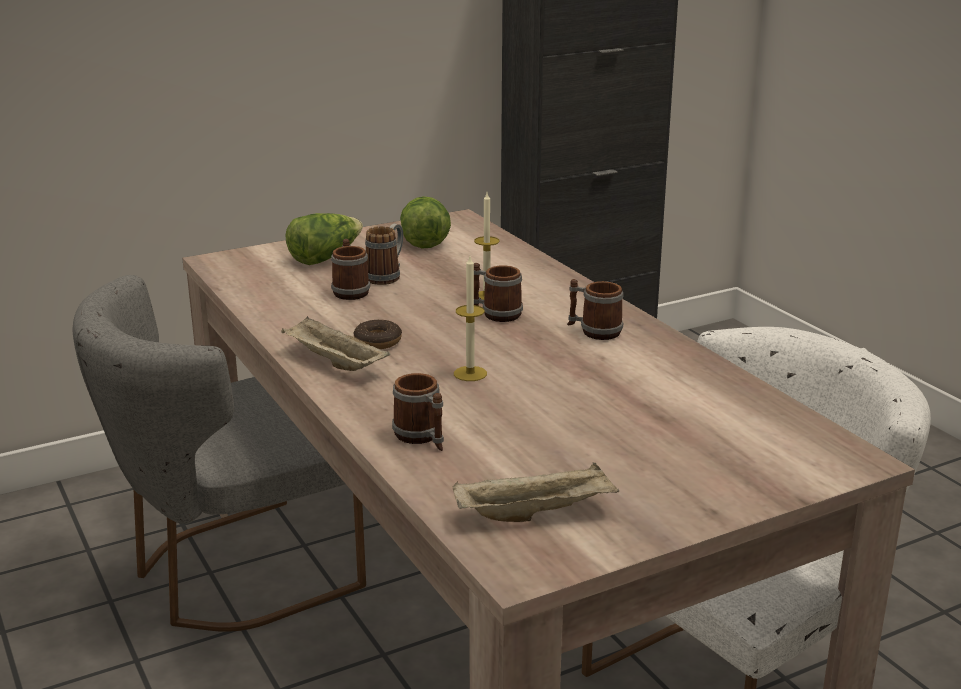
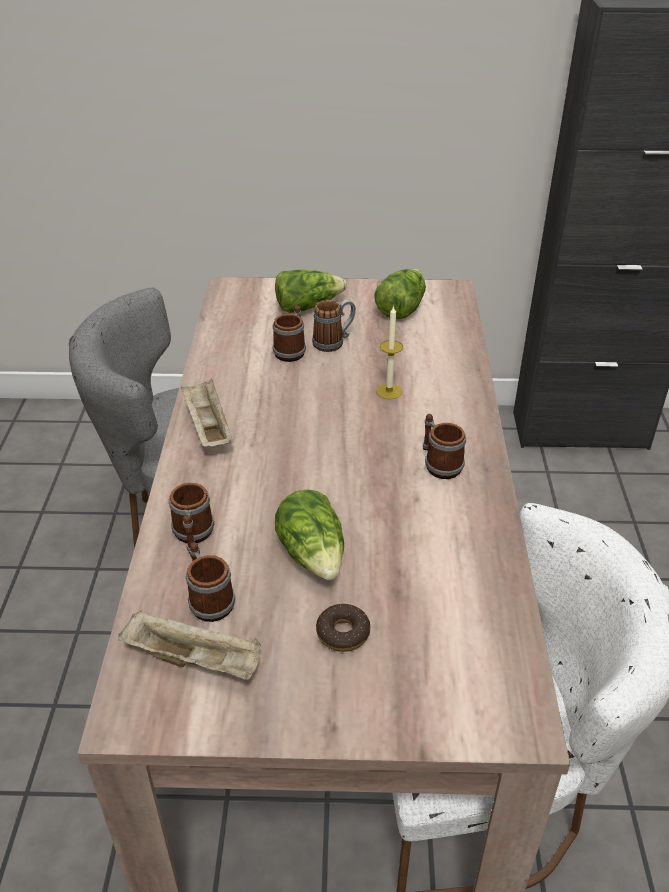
camera: 30 degrees right, 15 degrees up
(377, 342) = (259, 415): donut -> donut (343, 633)
(470, 373) = (293, 478): candle -> none
(495, 313) = (378, 414): mug -> mug (209, 600)
(556, 416) = (313, 554): none -> lettuce

